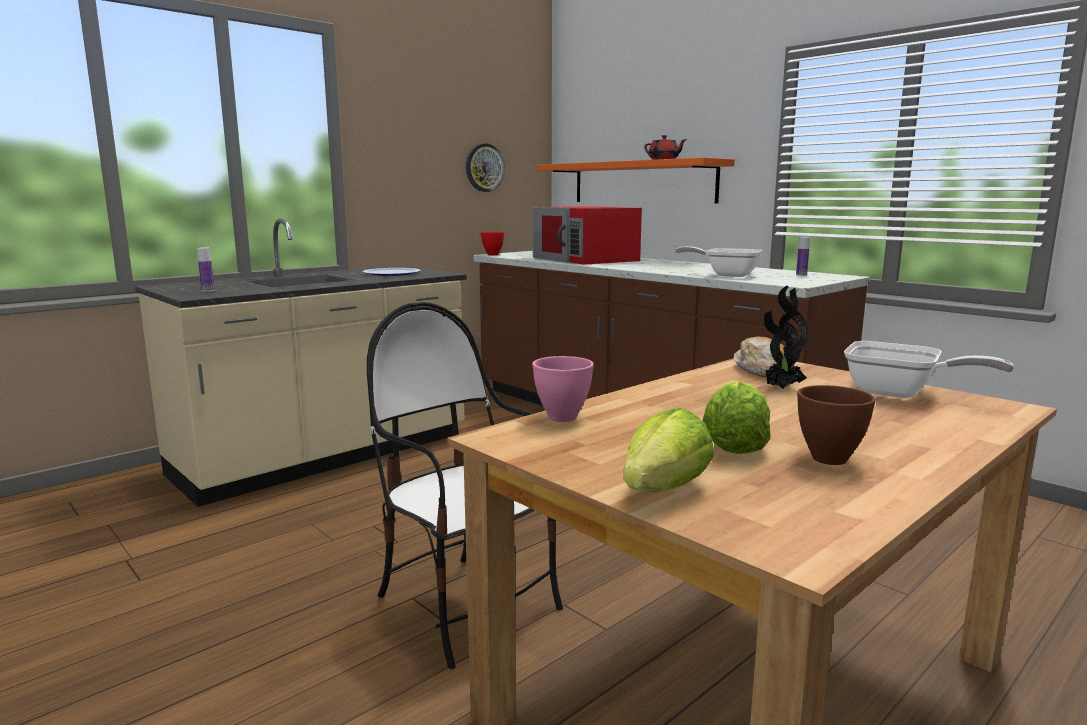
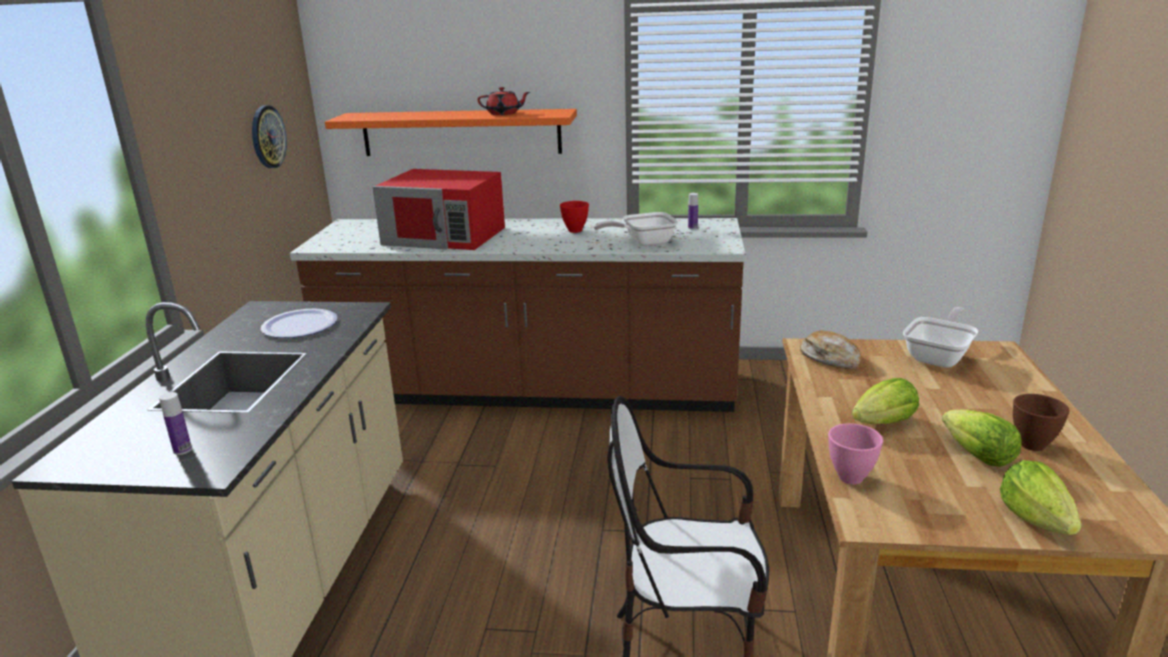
camera: 40 degrees left, 10 degrees up
(492, 254) = (314, 248): red bowl -> red bowl (575, 231)
(696, 406) = (884, 423): none -> lettuce
(781, 388) = (881, 378): potted plant -> none
(900, 393) = (939, 357): frying pan -> frying pan turned 45 degrees counterclockwise

